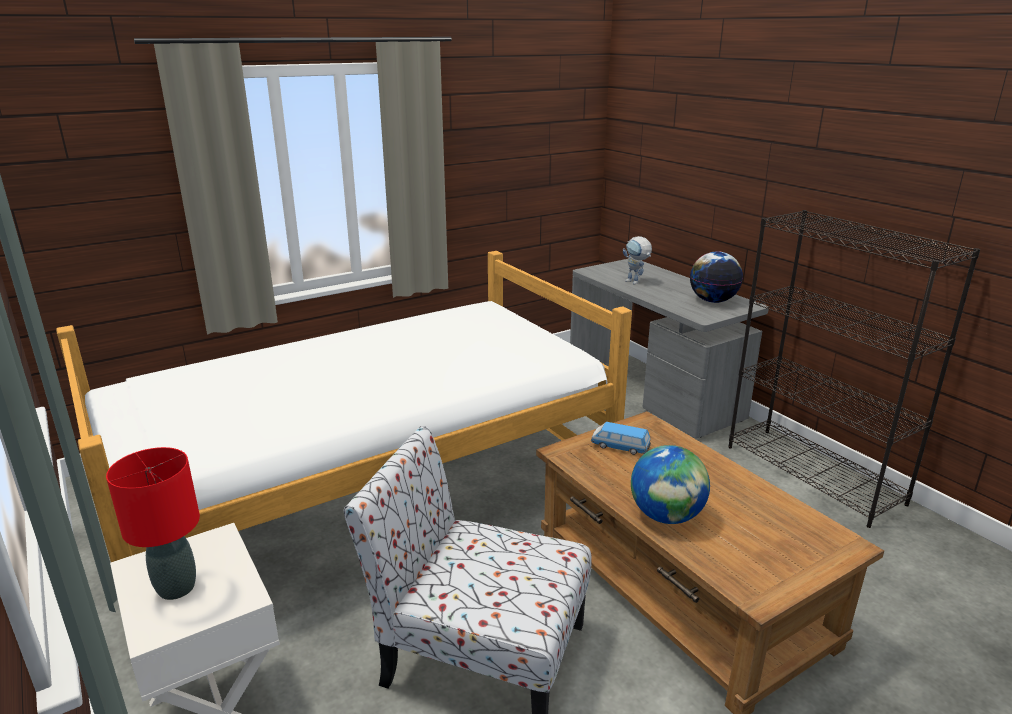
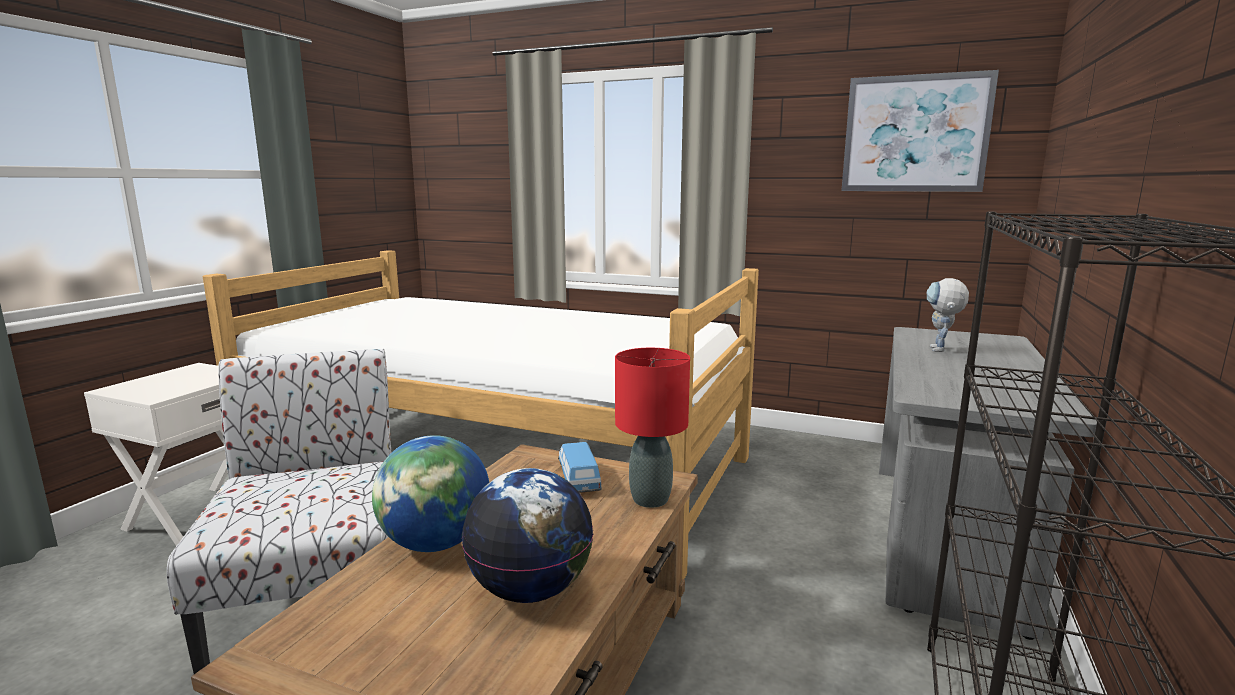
camera: 55 degrees right, 10 degrees down
(177, 588) = (168, 381): red table lamp -> red table lamp (651, 499)
(541, 123) = (915, 134): none -> picture
(713, 301) = (1003, 391): globe -> globe (531, 590)

